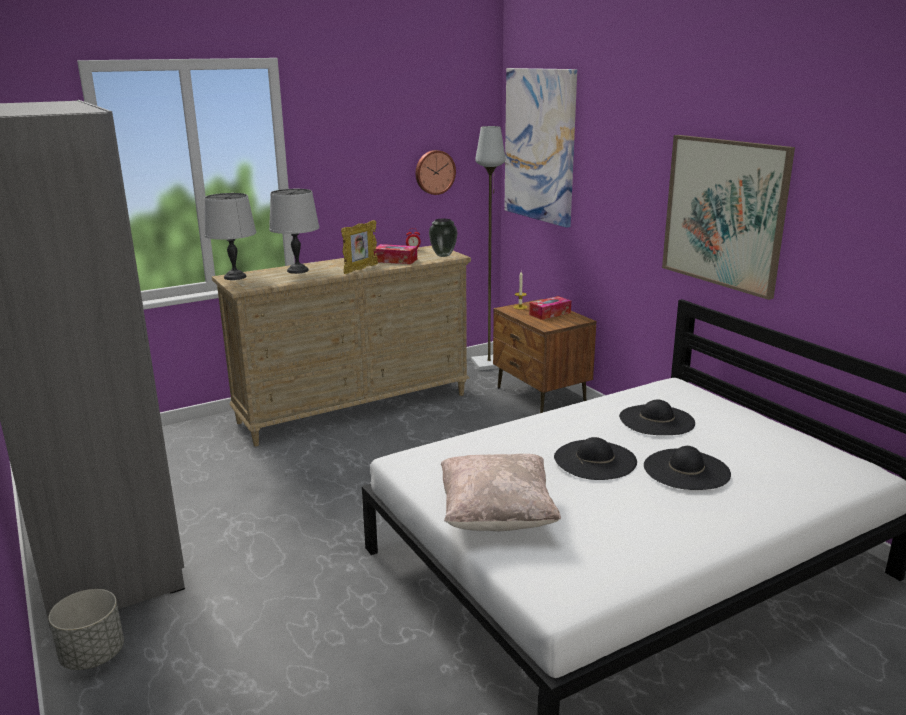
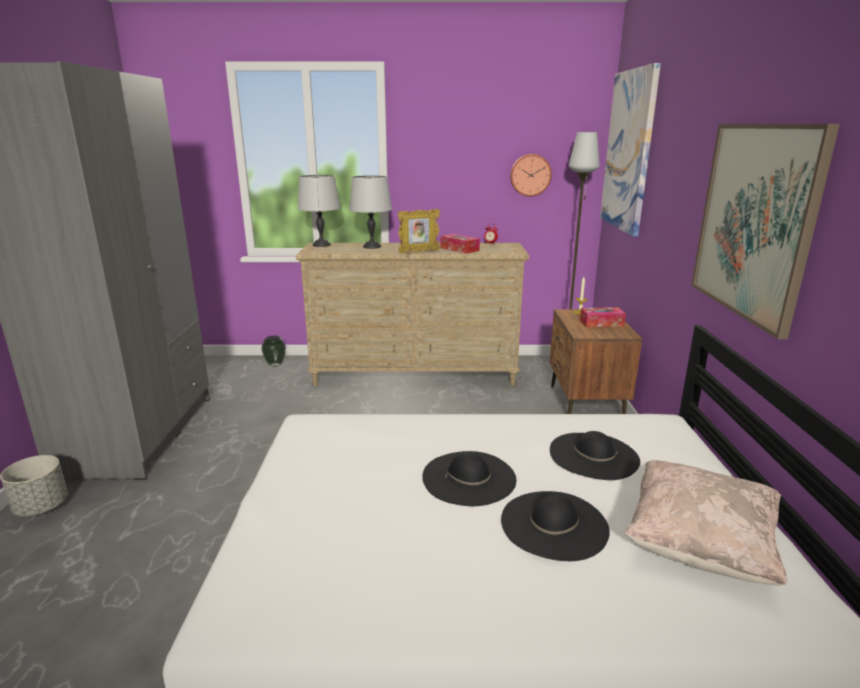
camera: 30 degrees right, 0 degrees up
(443, 255) = (506, 250): vase -> vase (275, 365)
(497, 516) = (300, 503): beige pillow -> beige pillow (699, 546)

